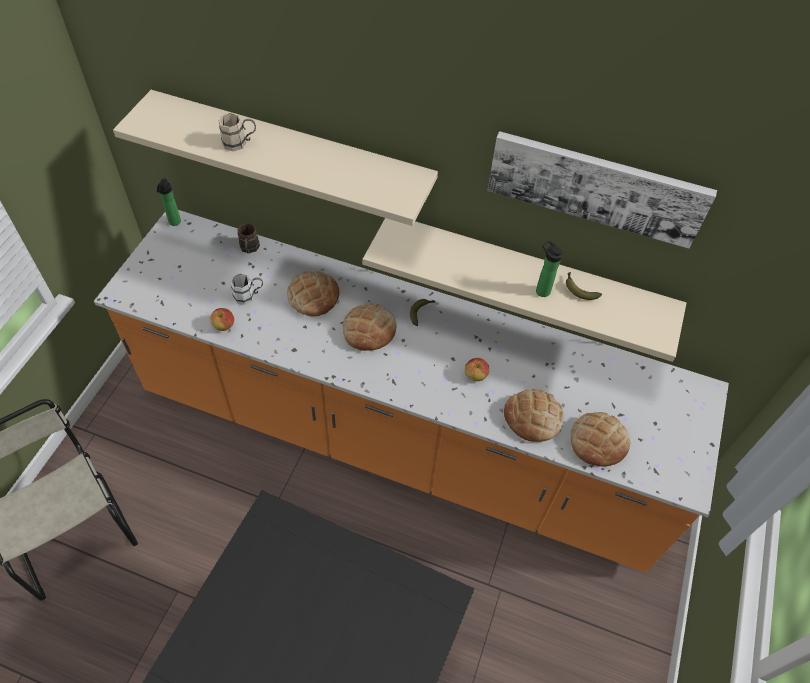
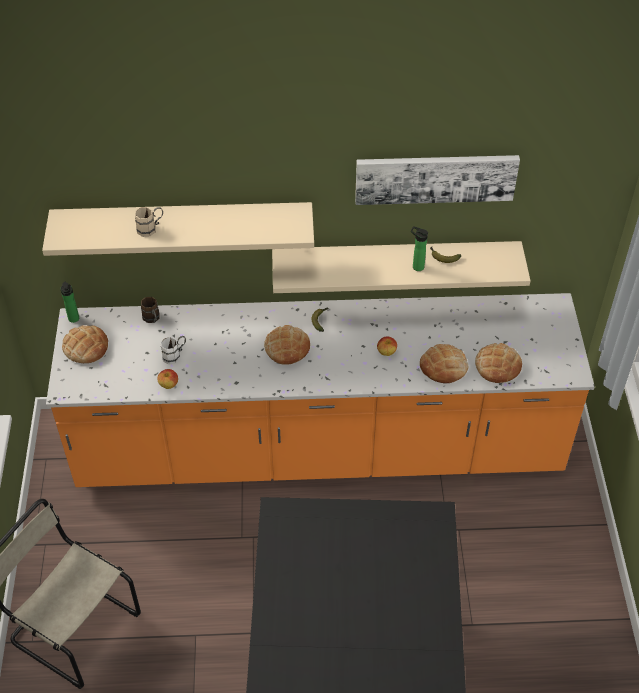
camera: 20 degrees left, 5 degrees down
(313, 296) = (228, 338): bread -> bread (86, 347)

